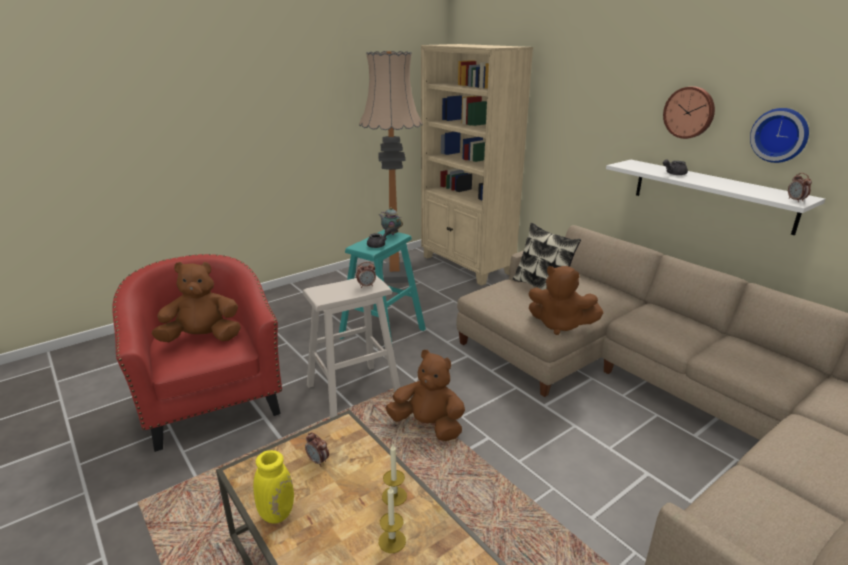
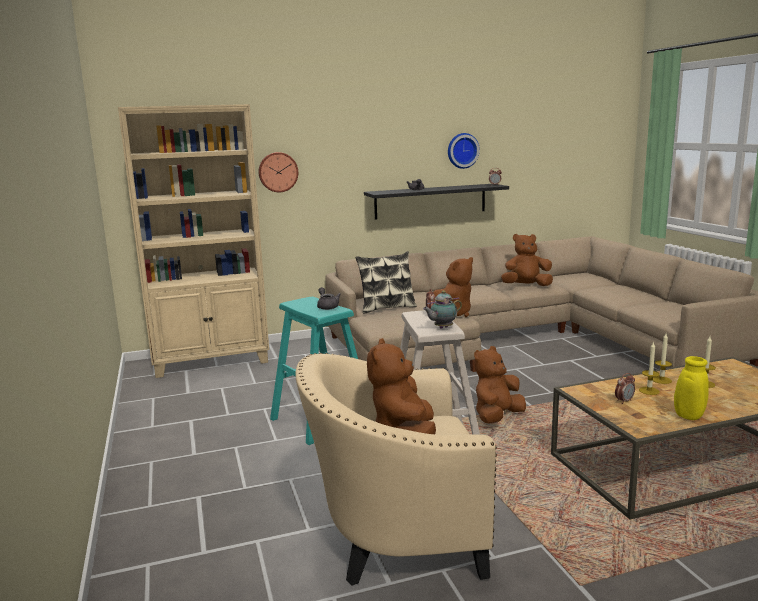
camera: 70 degrees left, 10 degrees down
(212, 401) = (395, 537): red armchair -> beige armchair
(354, 483) = (649, 391): none -> candle
(390, 234) = (300, 301): teapot -> teapot (442, 328)
(394, 275) = (183, 399): floor lamp -> none
(689, 112) = (402, 146): wall clock -> wall clock (278, 172)
(711, 195) = (430, 201): white shelf -> black shelf
(739, 361) = (526, 286): none -> brown plush toy

